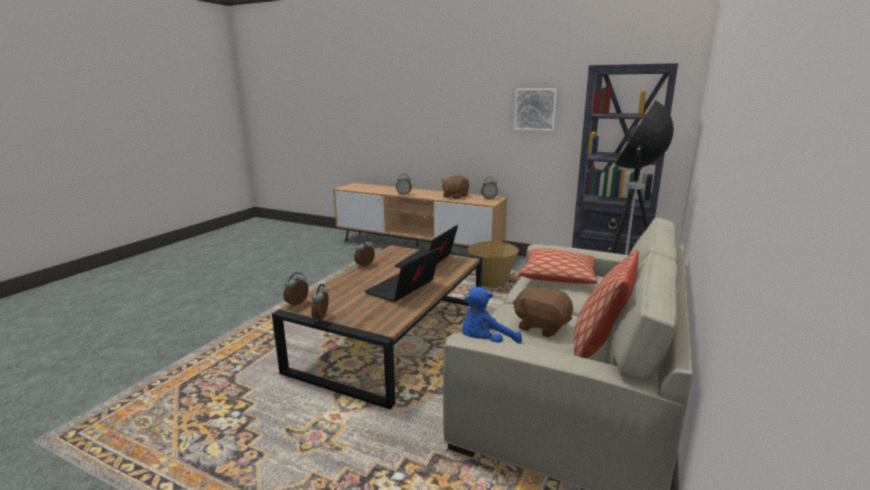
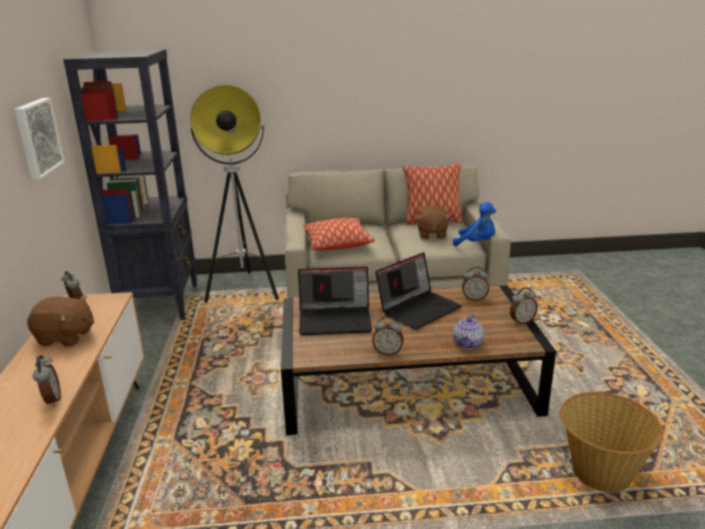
camera: 120 degrees left, 5 degrees up
(298, 304) = (522, 345): alarm clock -> alarm clock (474, 298)
(333, 288) = (468, 343): none -> teapot
(403, 289) = (419, 308): laptop -> laptop turned 45 degrees counterclockwise
(492, 282) = (210, 367): basket -> basket (600, 473)

